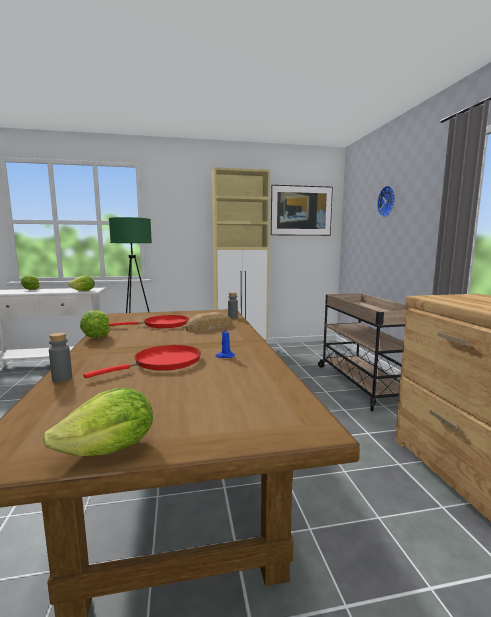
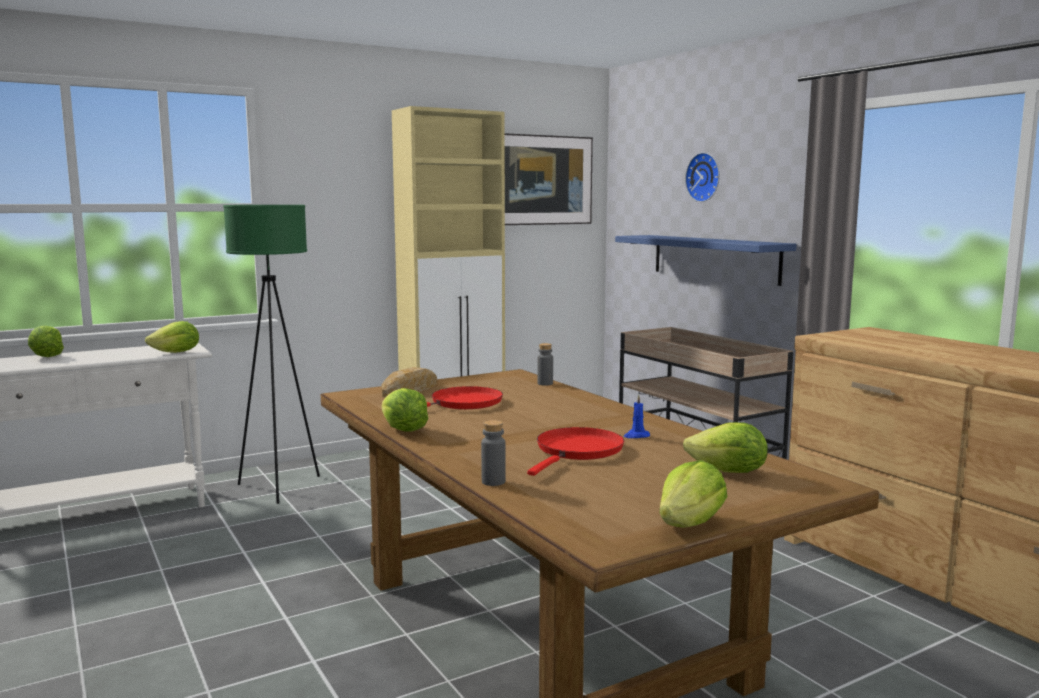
camera: 20 degrees left, 0 degrees up
(209, 327) = (541, 401): bread -> bread (410, 390)
(240, 397) = (728, 472): none -> lettuce
(390, 251) = (714, 258): none -> blue shelf

